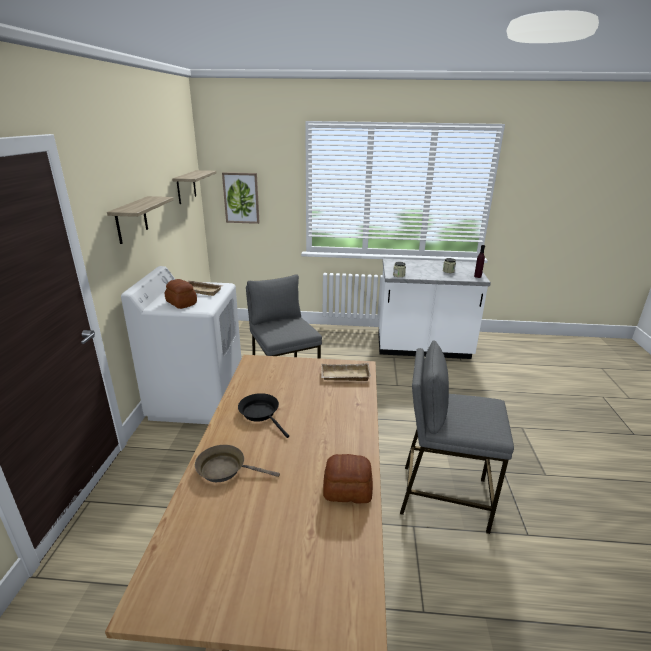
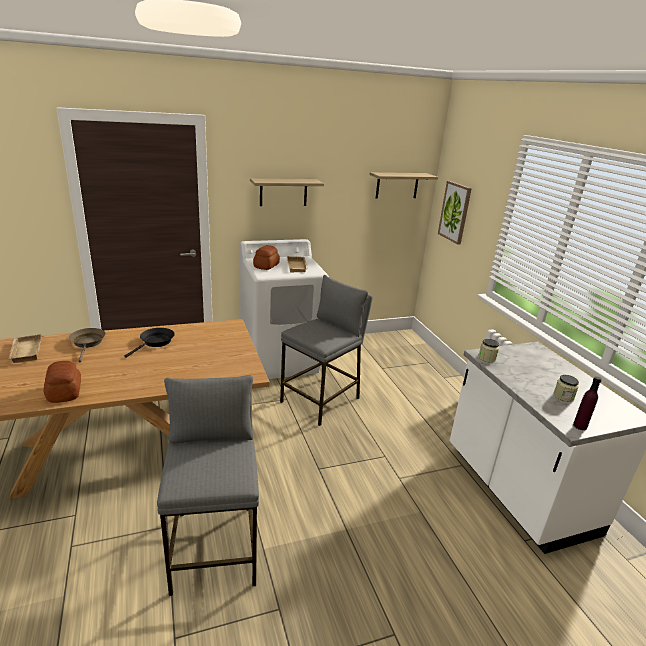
camera: 65 degrees right, 0 degrees up
(344, 376) = (229, 368): beige tray -> beige tray (25, 351)

